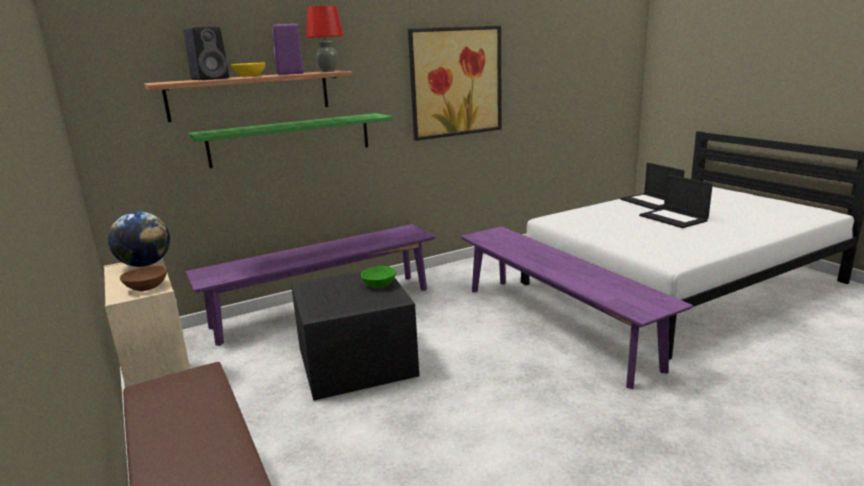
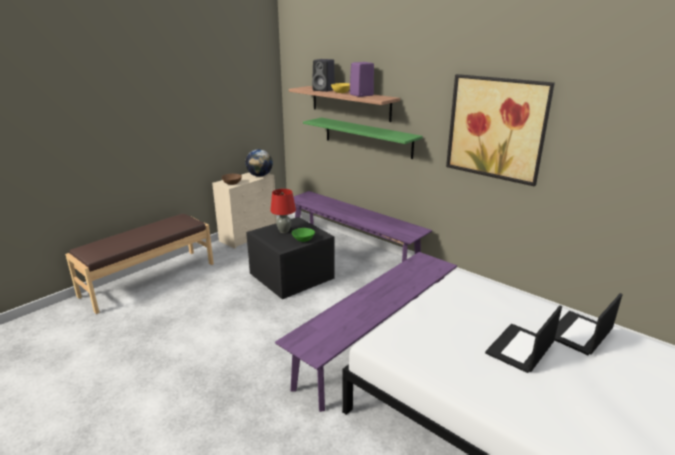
camera: 70 degrees right, 5 degrees up
(328, 71) = (380, 98): red table lamp -> red table lamp (284, 231)

